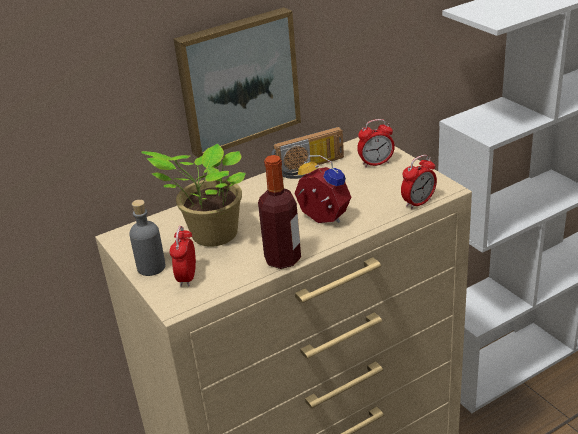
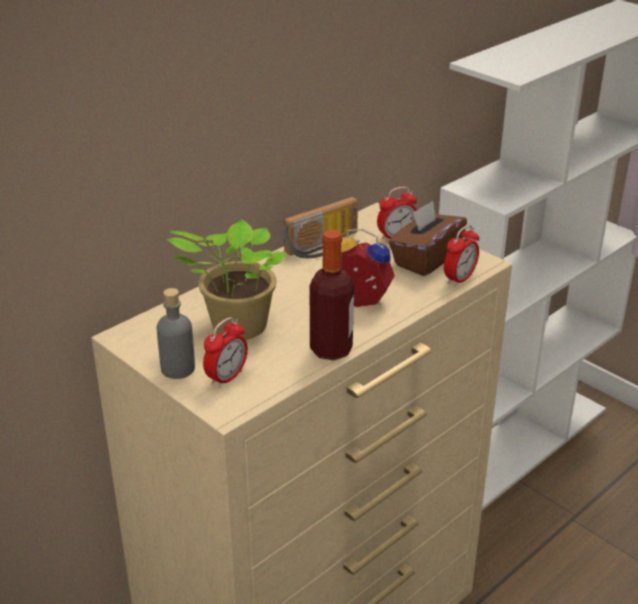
camera: 15 degrees left, 0 degrees up
(187, 277) = (226, 377): alarm clock -> alarm clock turned 135 degrees counterclockwise
(237, 81) = (246, 145): picture -> none
(394, 184) = (425, 259): none -> brown tissue box

